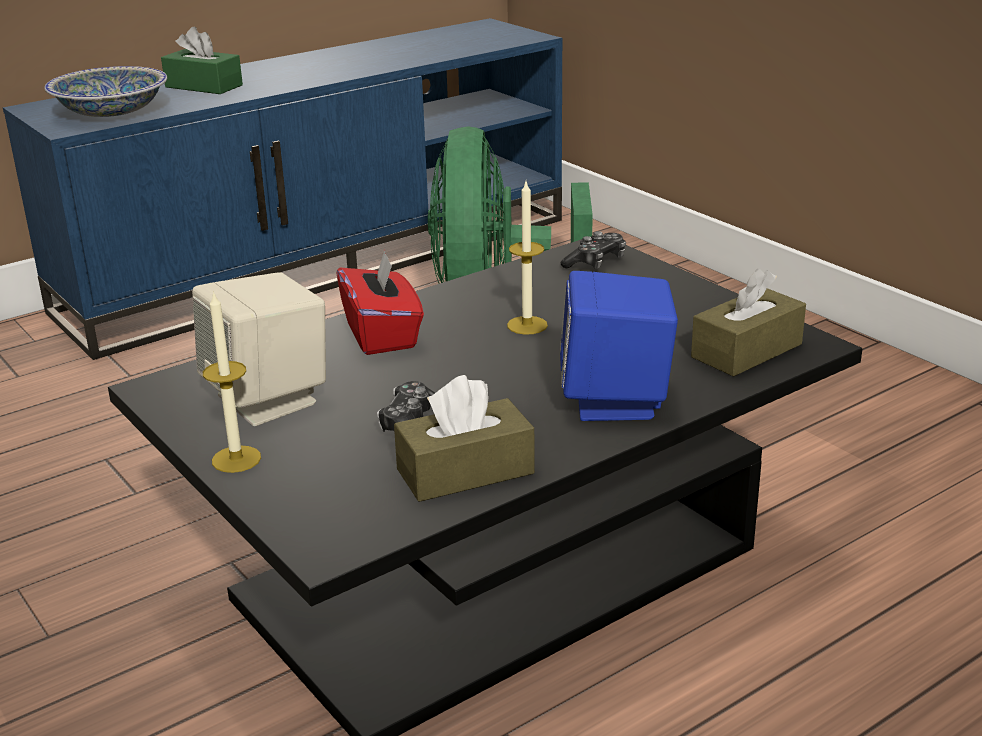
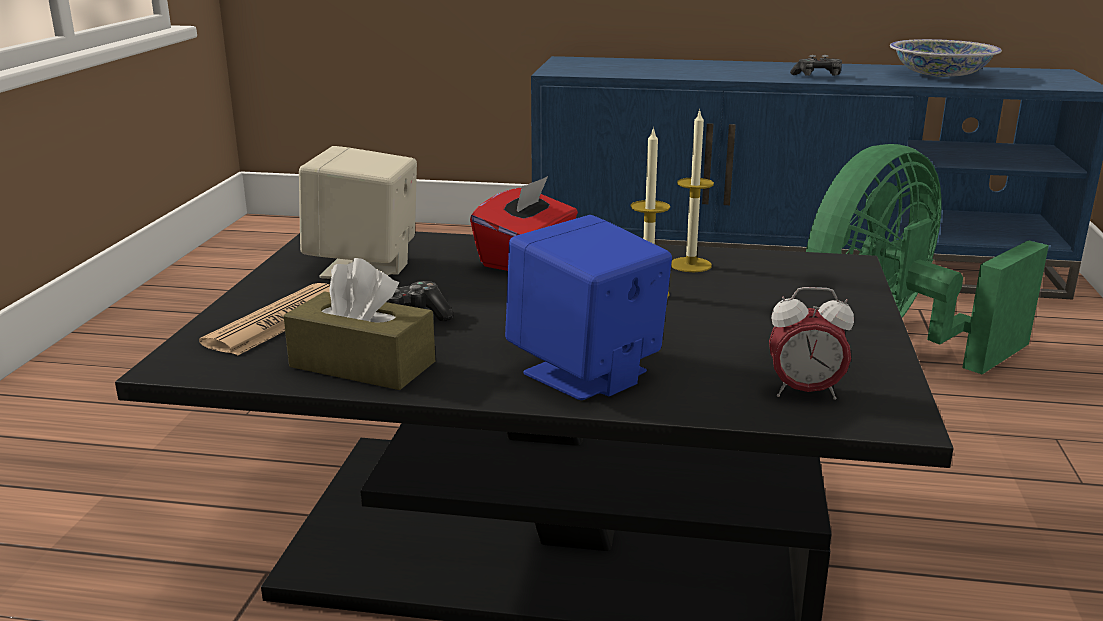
camera: 45 degrees right, 5 degrees down
(111, 112) = (604, 69): bowl -> bowl (940, 75)
(204, 86) = (704, 68): green tissue box -> none
(236, 459) = (266, 291): candle -> candle (690, 265)
(315, 476) = (278, 321): none -> newspaper
(596, 262) = (818, 273): game controller -> game controller (817, 76)
(746, 351) = (804, 392): brown tissue box -> alarm clock

